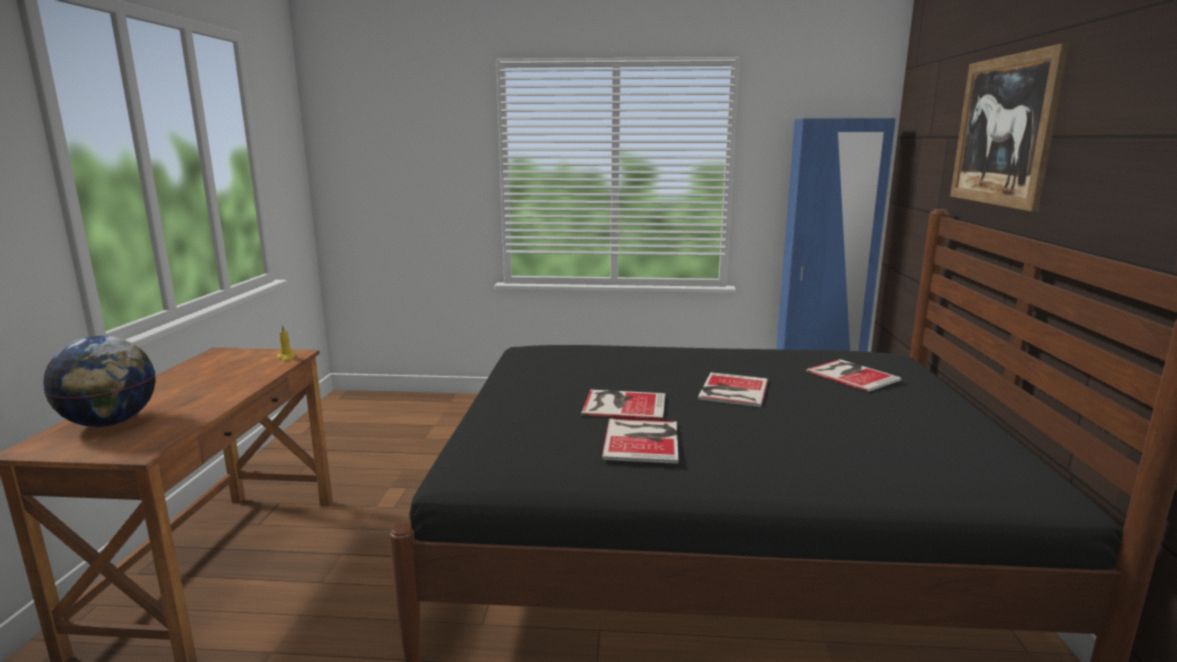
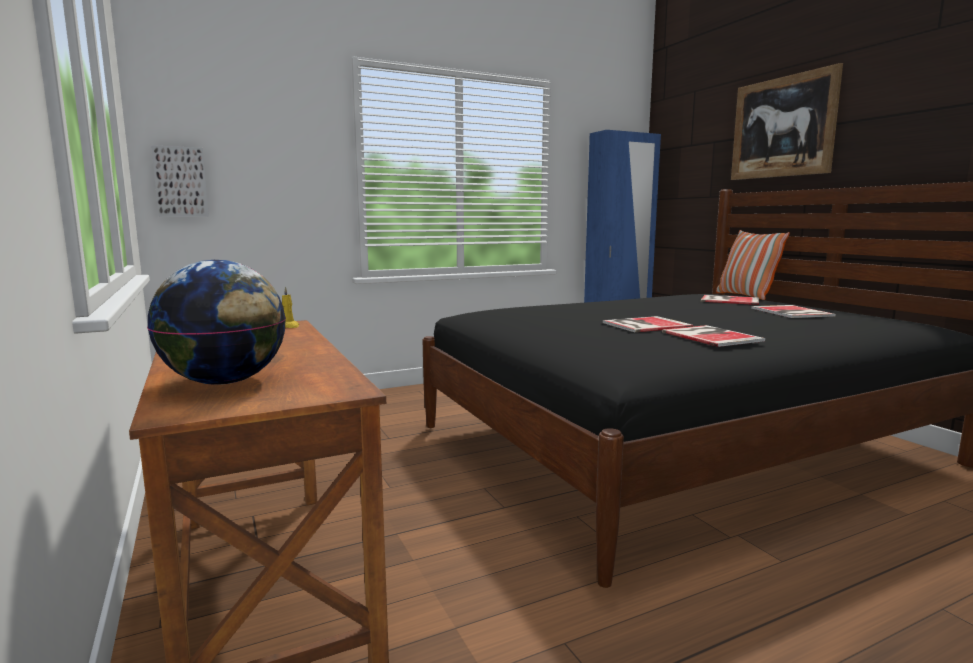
camera: 30 degrees left, 5 degrees down
(345, 191) = (181, 182): none -> picture
(731, 390) = (688, 312): book -> book (791, 312)
(924, 366) = (746, 296): none -> pillow

